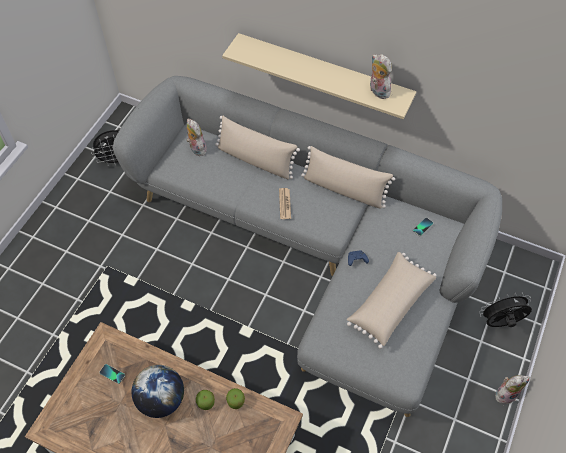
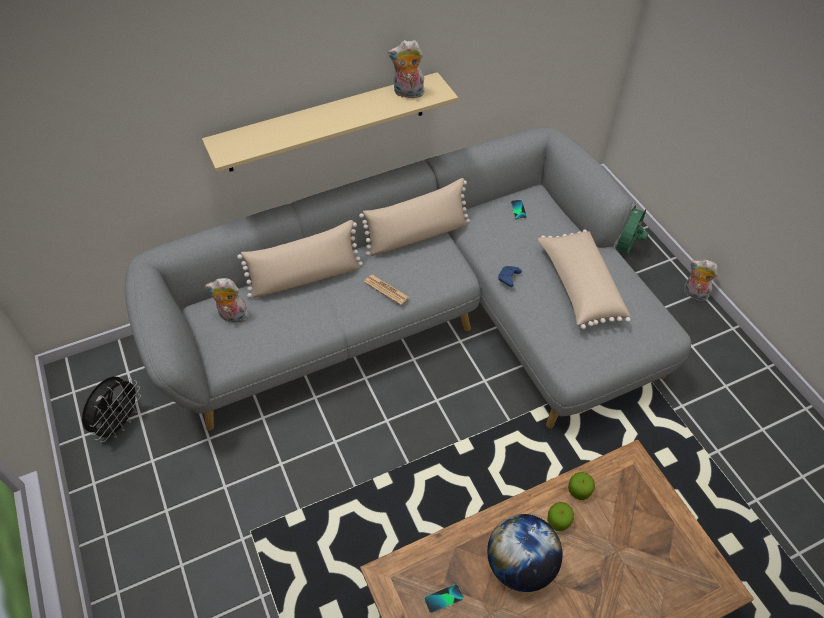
camera: 50 degrees left, 5 degrees down
(500, 323) = (624, 250): black fan -> green fan
(506, 393) = (693, 294): plush toy -> plush toy turned 75 degrees counterclockwise

